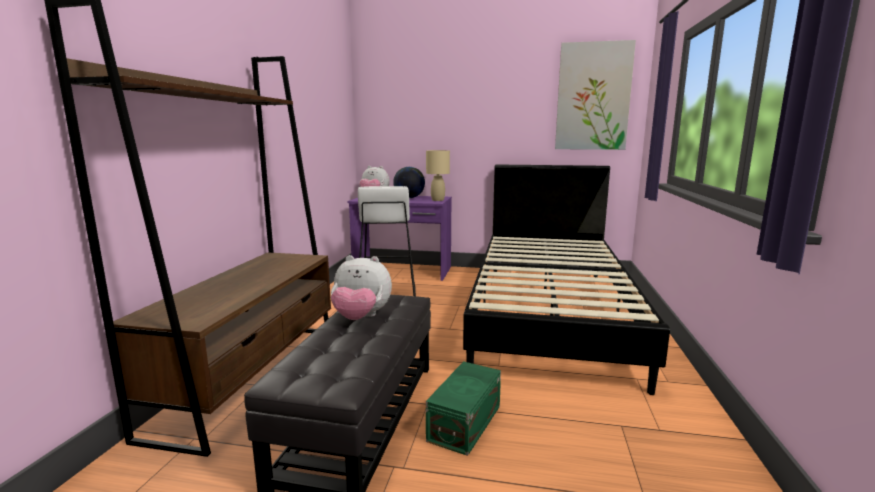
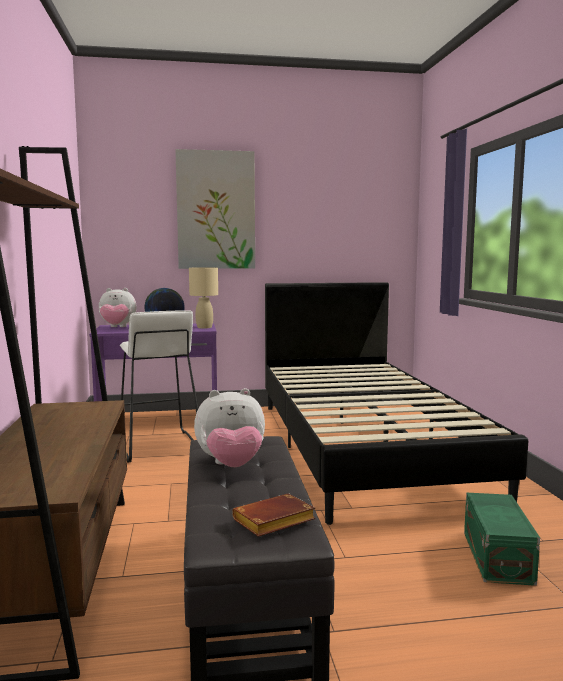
camera: 20 degrees left, 5 degrees down
(336, 371) = (273, 522): none -> brown book
(466, 422) = (364, 571): green storage box -> green storage box (498, 556)
(593, 97) = (366, 209): picture -> picture (216, 210)

